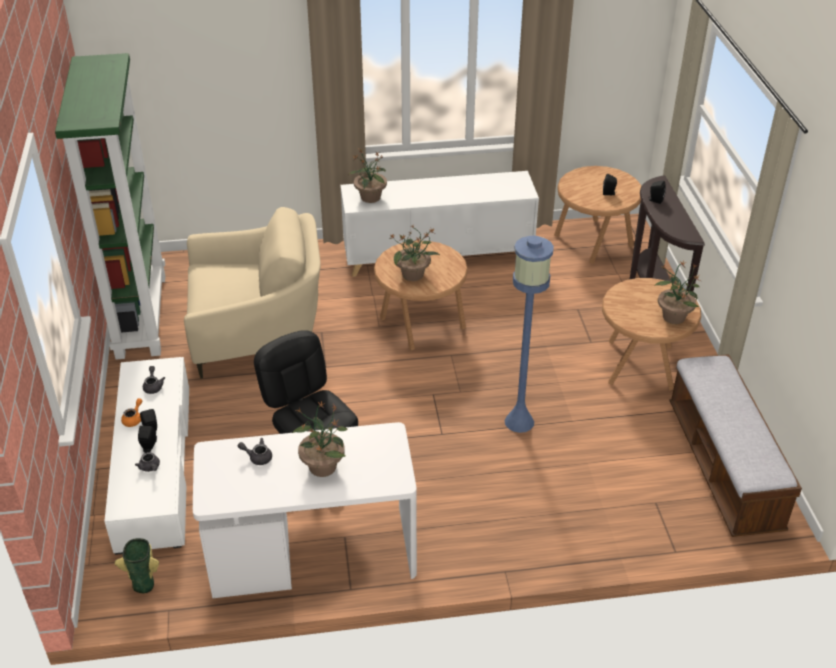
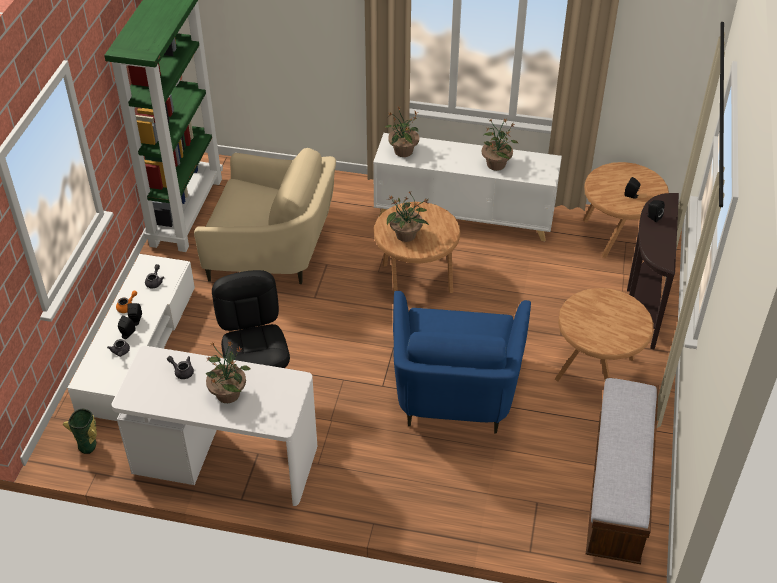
camera: 20 degrees right, 5 degrees up
(519, 422) = (455, 393): blue floor lamp -> blue armchair
(673, 316) = (621, 335): potted plant -> potted plant (496, 164)

